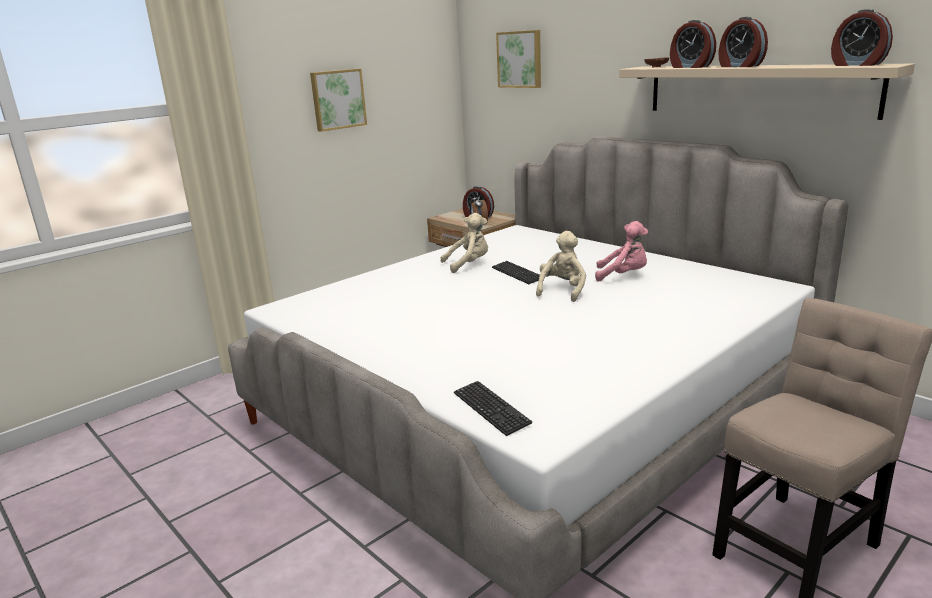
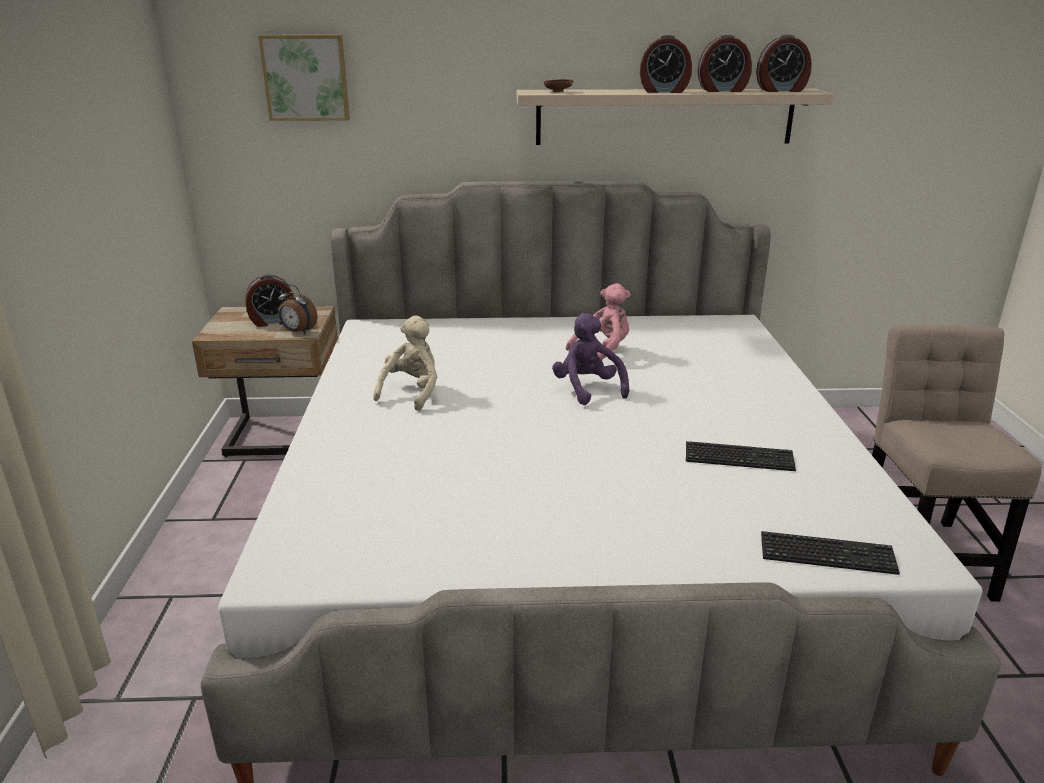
camera: 50 degrees left, 5 degrees up
(337, 99) = (62, 161): picture -> none
(517, 274) = (496, 385): keyboard -> keyboard (739, 458)
(562, 291) = (587, 389): beige plush toy -> purple plush toy
(690, 67) = (606, 92): alarm clock -> alarm clock (722, 90)

